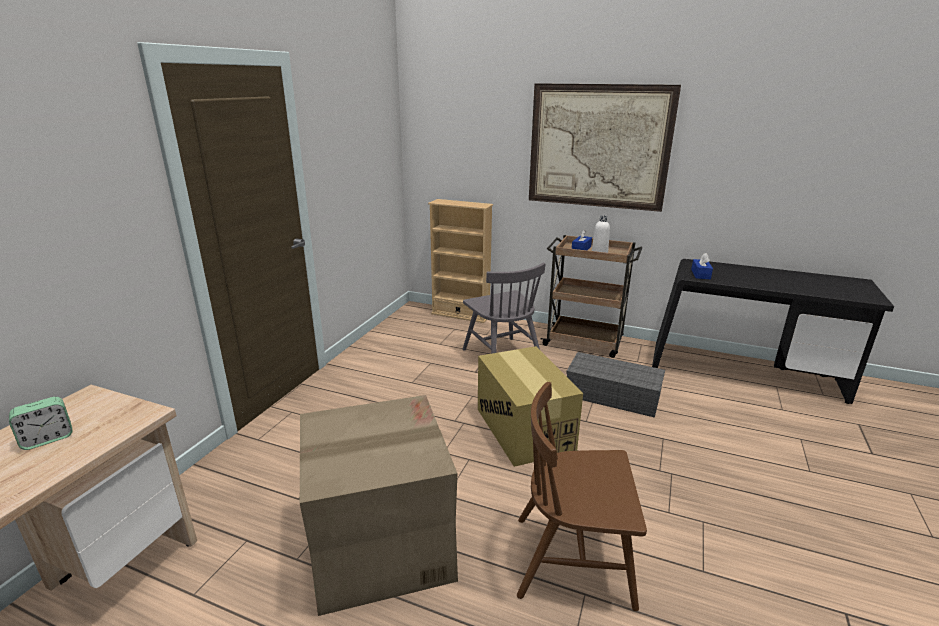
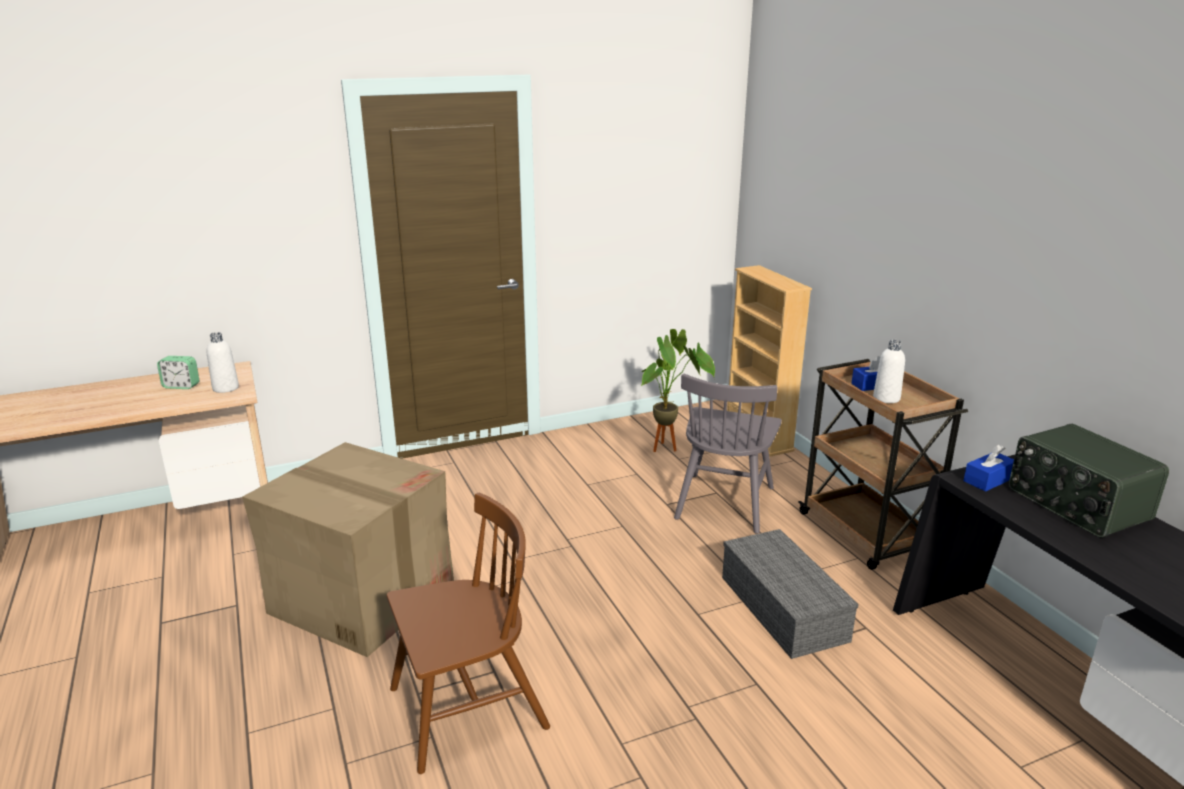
camera: 45 degrees right, 0 degrees up
(119, 417) = (225, 388): none -> white bottle
(424, 340) = (669, 447): none -> potted plant
(524, 429) = (618, 583): cardboard box -> none
(574, 560) = (467, 709): brown chair -> brown chair turned 105 degrees clockwise
(598, 147) = (939, 230): picture -> none
(741, 272) = (1076, 504): none -> radio

